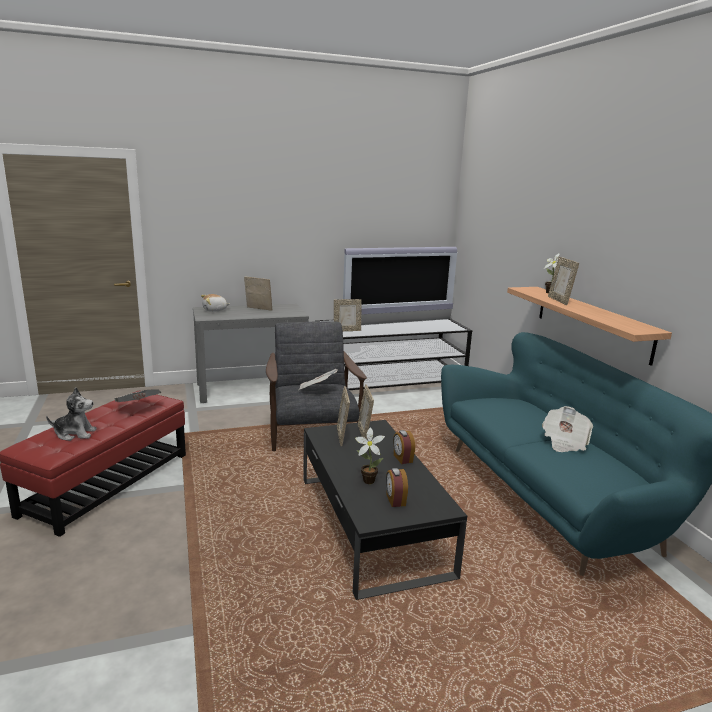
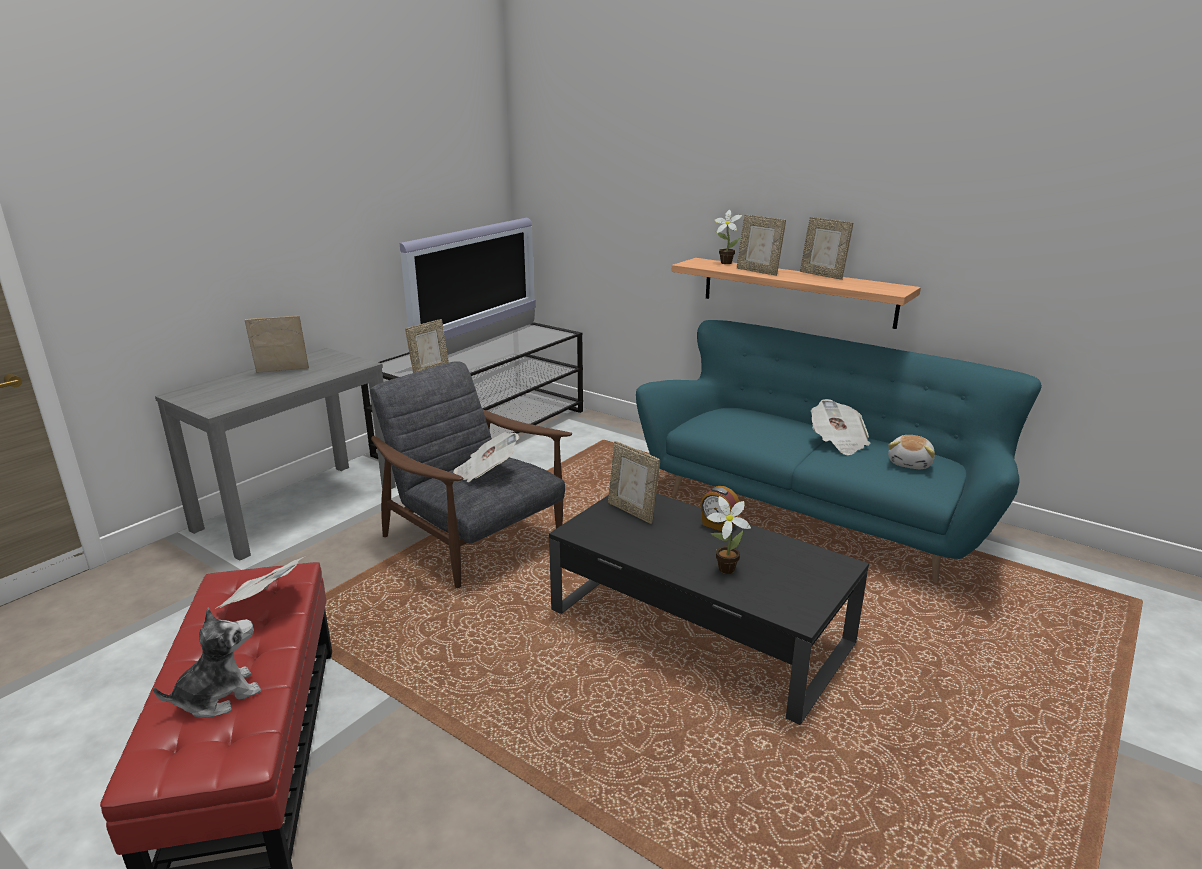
camera: 35 degrees left, 5 degrees up
(215, 310) = (209, 391): plush toy -> plush toy (910, 463)
(342, 436) = (613, 525): picture frame -> picture frame (822, 275)
(395, 500) = (785, 579): alarm clock -> none

